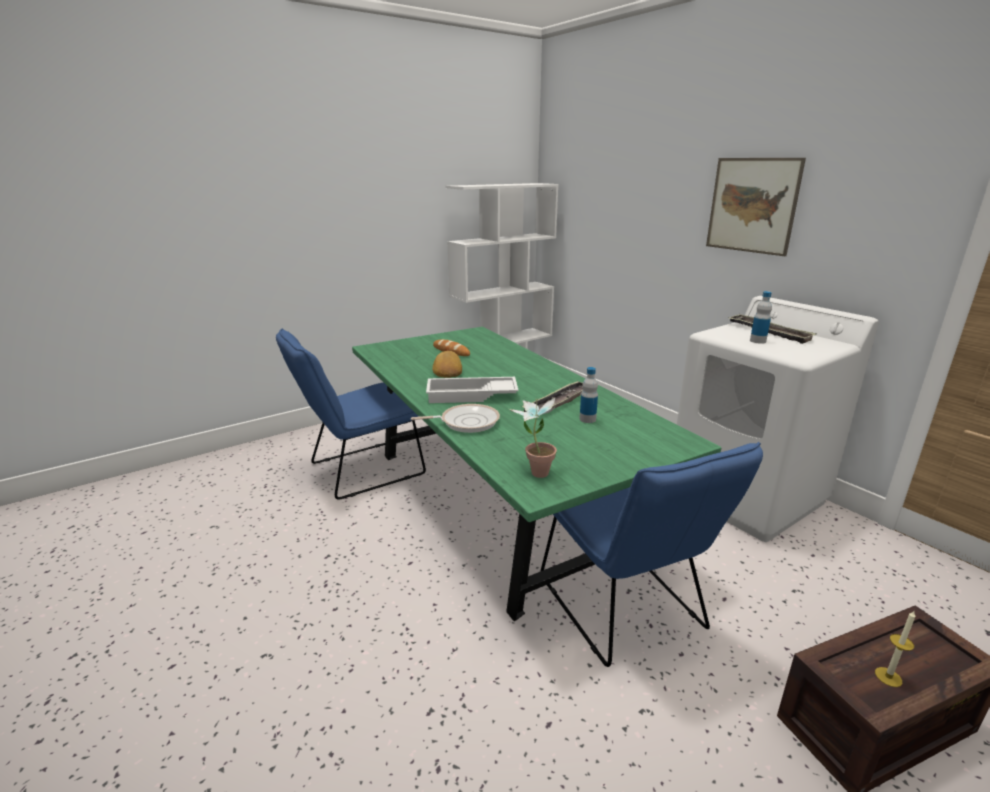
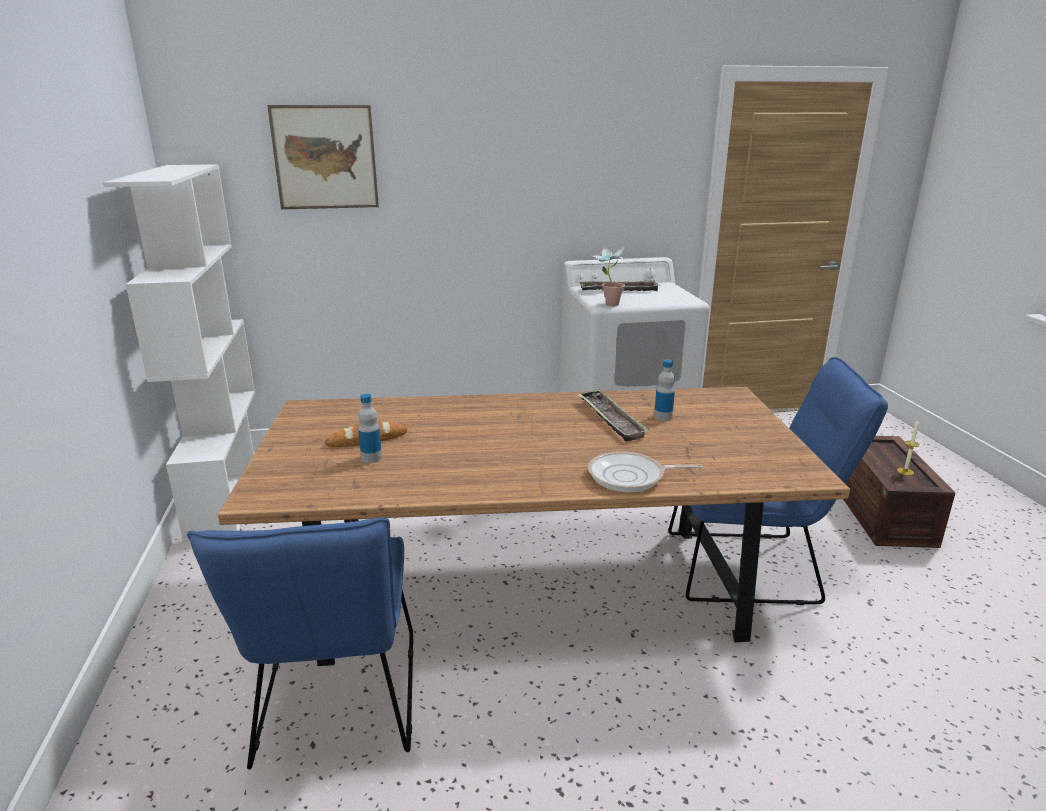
camera: 65 degrees left, 0 degrees up
(447, 370) = (441, 456): bread -> none
(466, 422) = (630, 477): frying pan -> frying pan turned 105 degrees counterclockwise
(471, 396) = (551, 459): white tray -> none
(496, 501) = (530, 589): green dining table -> brown dining table
(535, 470) = (768, 467): potted plant -> potted plant (607, 305)
(752, 205) = (535, 173): picture -> picture (325, 157)
(757, 341) = (639, 298): bottle -> bottle (371, 458)

